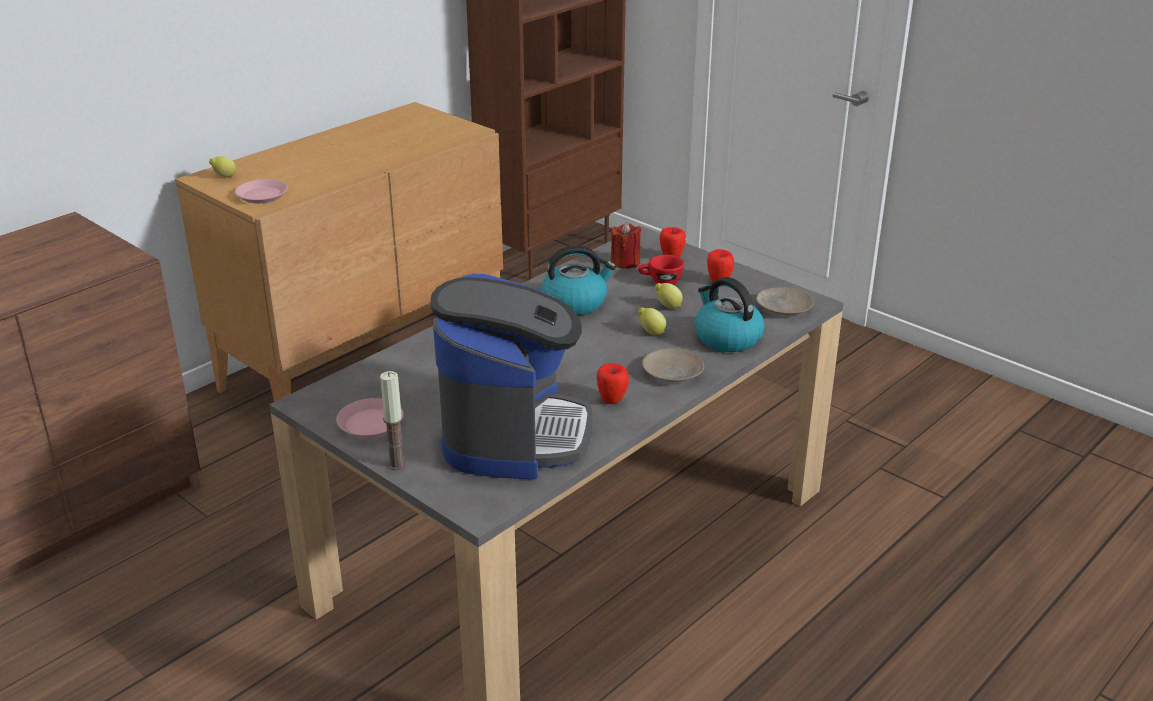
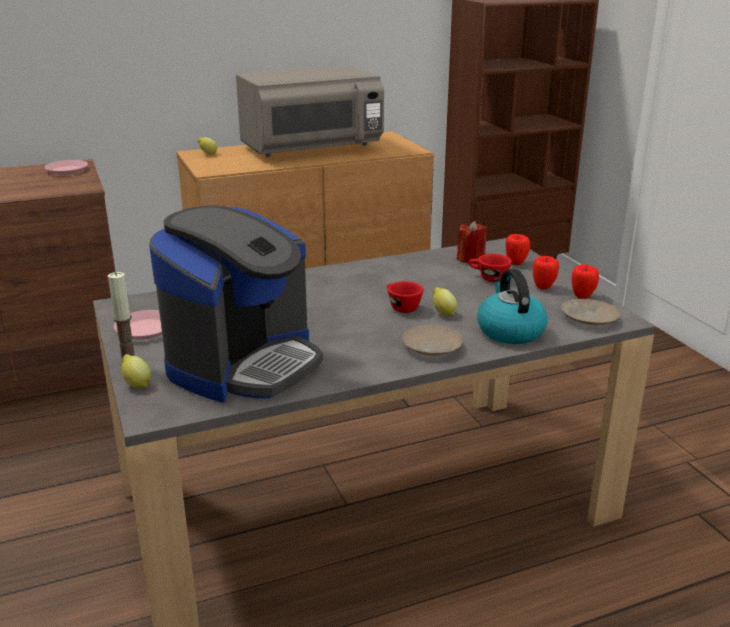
camera: 25 degrees right, 5 degrees down
(262, 195) = (218, 167): pink plate -> pink plate (67, 170)
(347, 147) = (312, 149): none -> grey microwave
(575, 303) = (399, 279): kettle -> none
(606, 335) = (401, 307): none -> red cup
(612, 400) = (355, 356): apple -> apple (582, 296)
(667, 306) = (477, 297): lemon -> lemon (136, 384)

